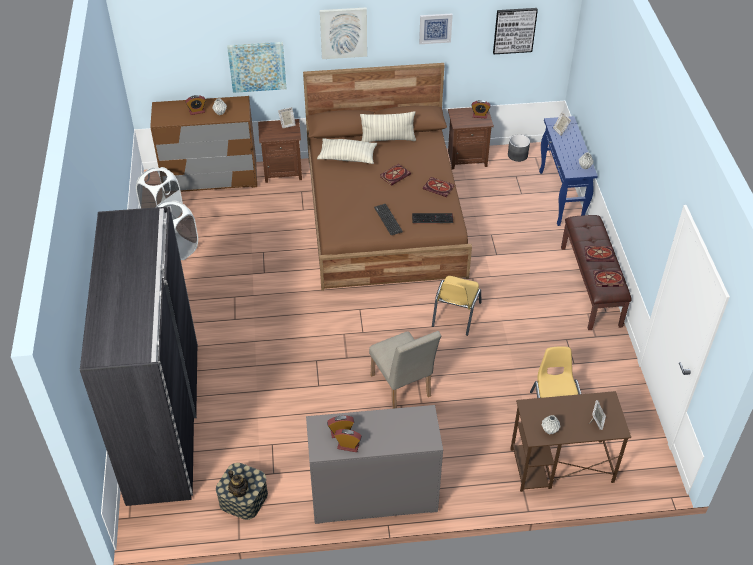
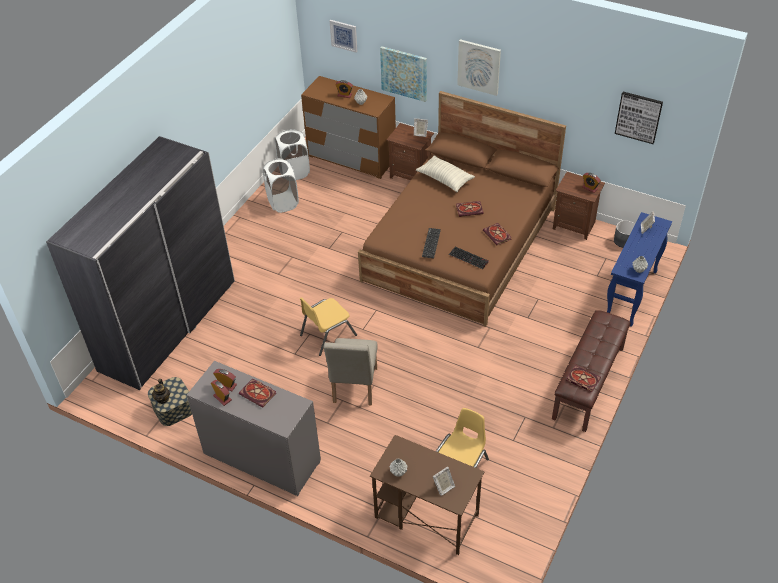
camera: 35 degrees right, 0 degrees up
(388, 139) = (491, 177): pillow -> none
(435, 28) = (562, 90): picture -> picture (344, 35)
(455, 314) = (448, 350): yellow chair -> yellow chair (327, 335)
(599, 254) = (595, 354): book -> book (259, 394)

